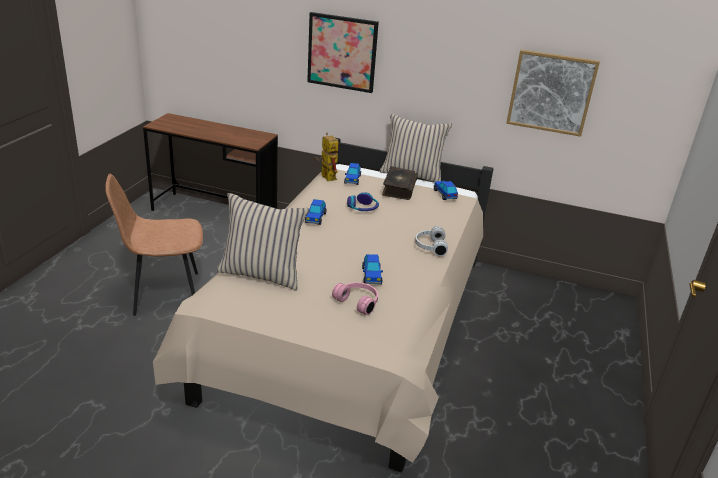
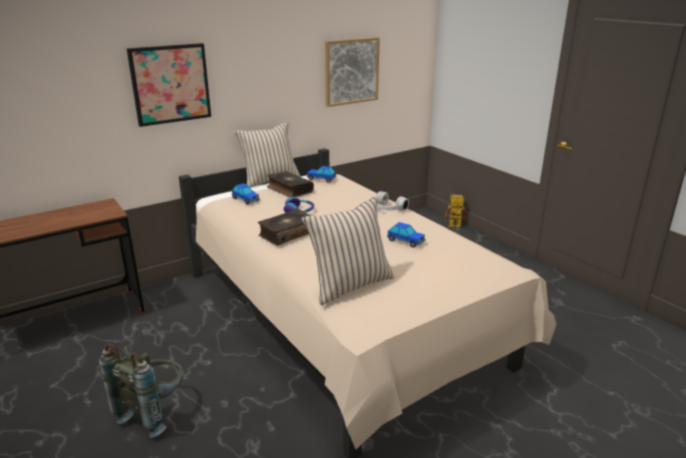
camera: 50 degrees left, 5 degrees down
(164, 293) = (153, 411): brown chair -> grey backpack
(315, 218) = (287, 233): toy car -> book
(325, 176) = (221, 207): toy robot -> toy robot (451, 226)
(358, 302) = (437, 258): pink headphones -> none

